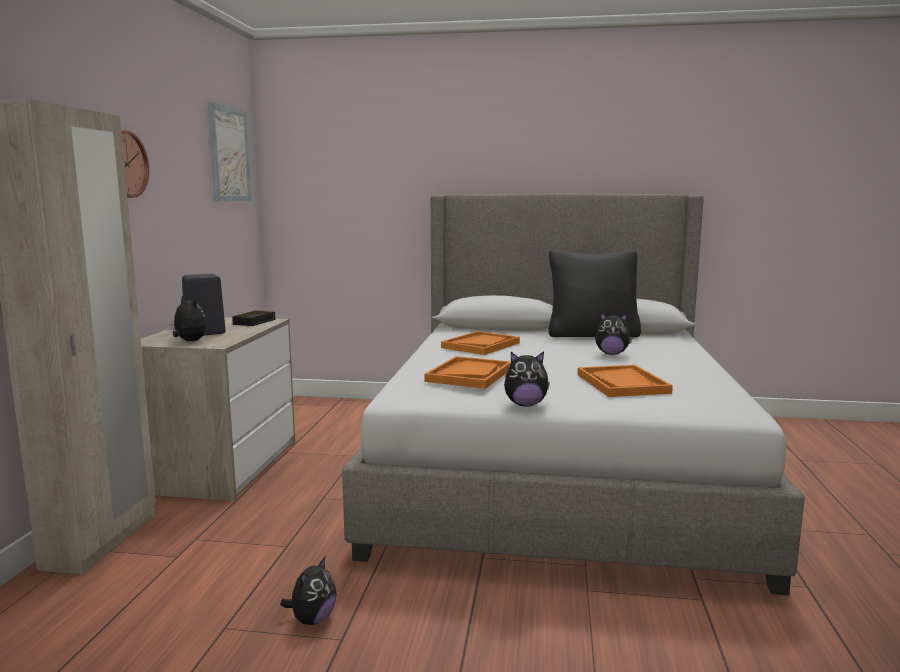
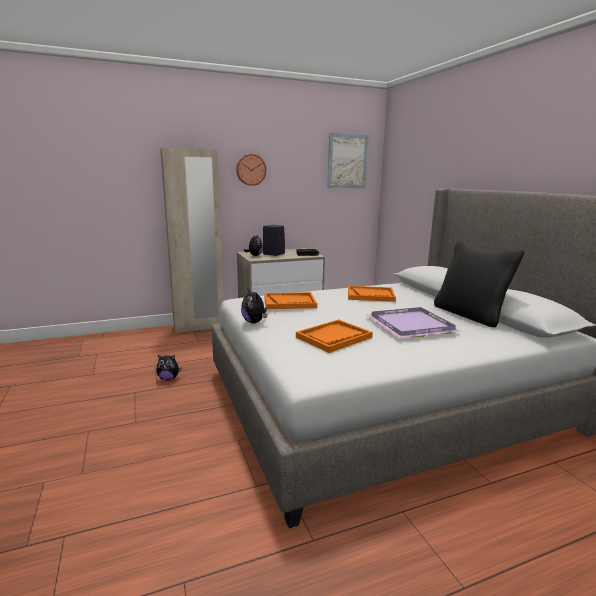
camera: 60 degrees right, 5 degrees up
(611, 354) = (413, 326): plush toy -> purple tray

